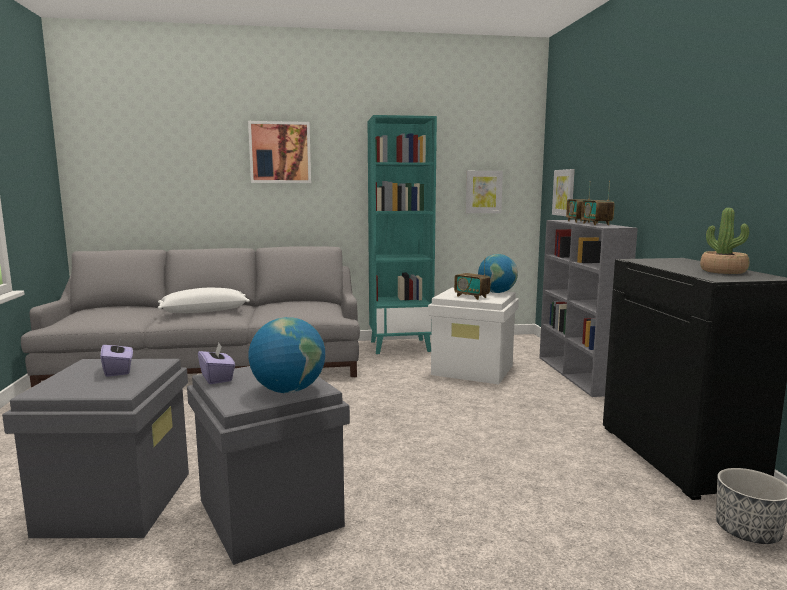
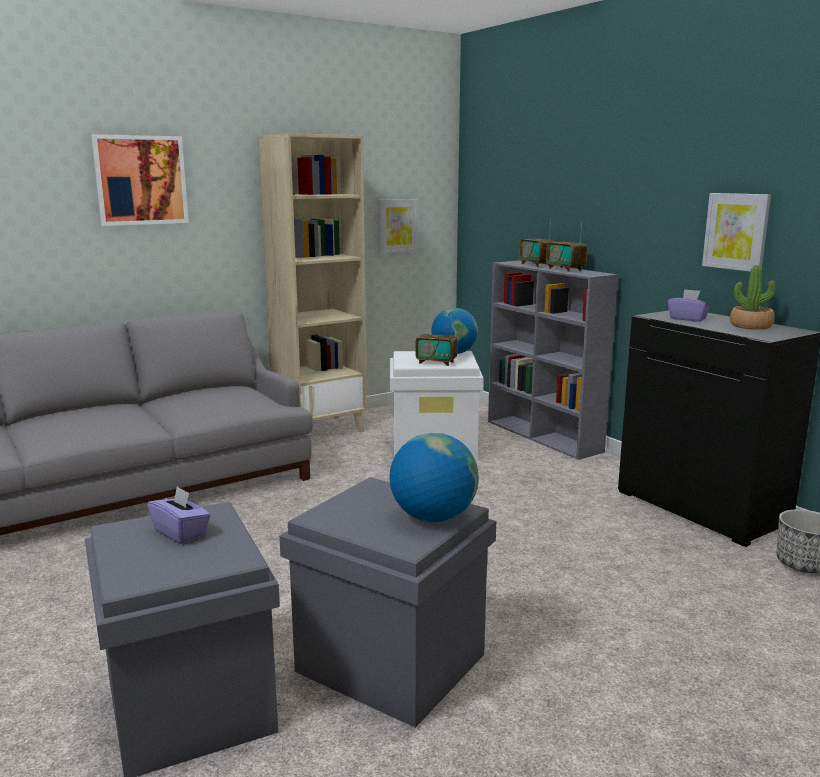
camera: 25 degrees left, 5 degrees up
(204, 311) = (88, 422): white pillow -> none
(217, 378) = (326, 518): purple tissue box -> purple tissue box (687, 319)
(400, 346) = (320, 429): turquoise bookcase -> beige bookcase
(564, 192) = (498, 227): picture -> picture (736, 231)

